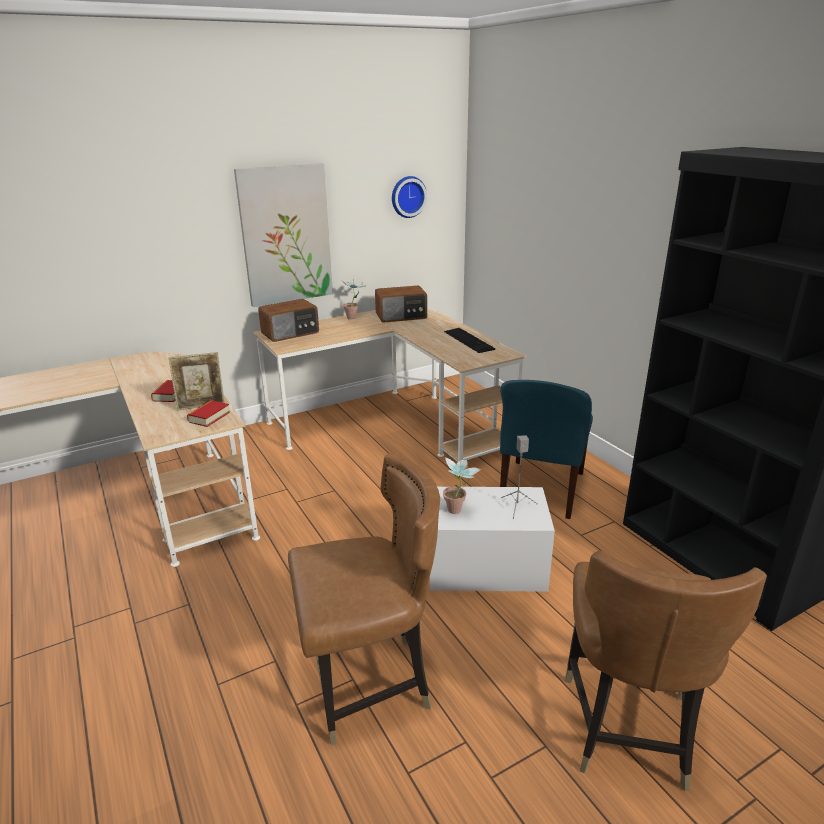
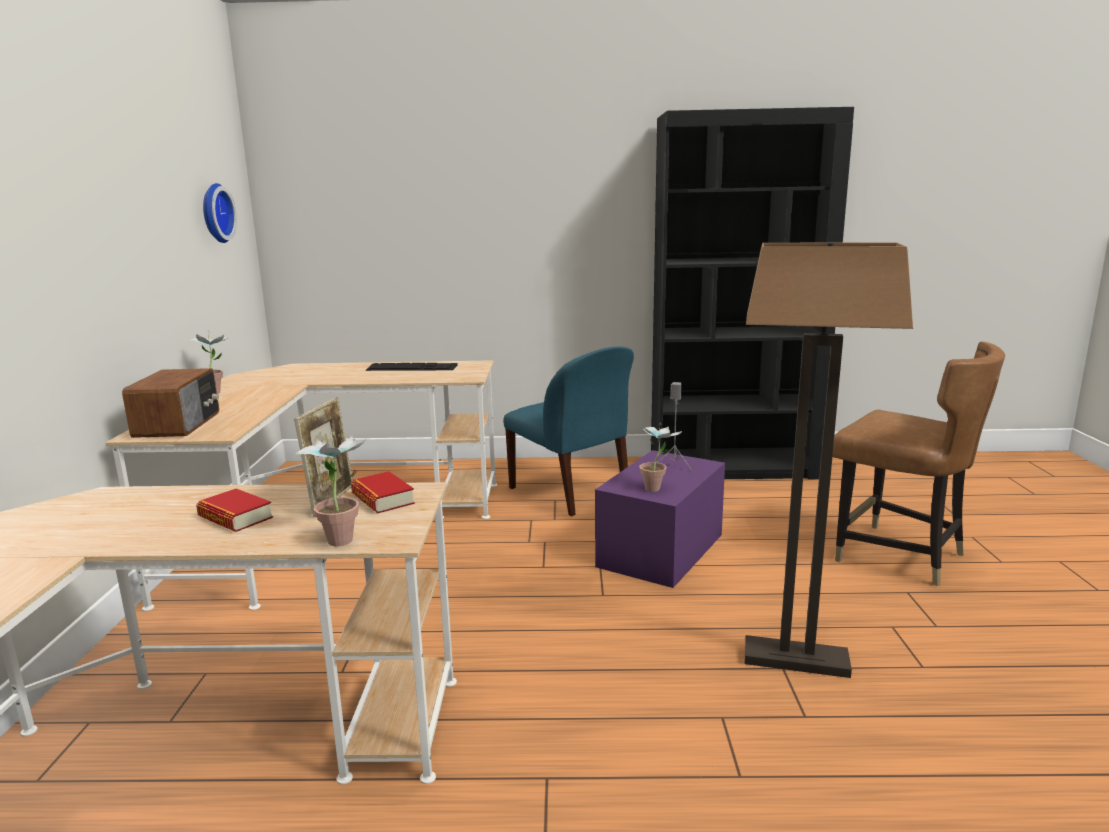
camera: 60 degrees left, 10 degrees down
(156, 425) = (342, 536): none -> potted plant
(286, 235) = (114, 267): picture -> none
(369, 685) = (796, 659): brown chair -> floor lamp
(401, 316) = (274, 376): radio -> none
(485, 566) = (660, 550): white storage box -> purple storage box

